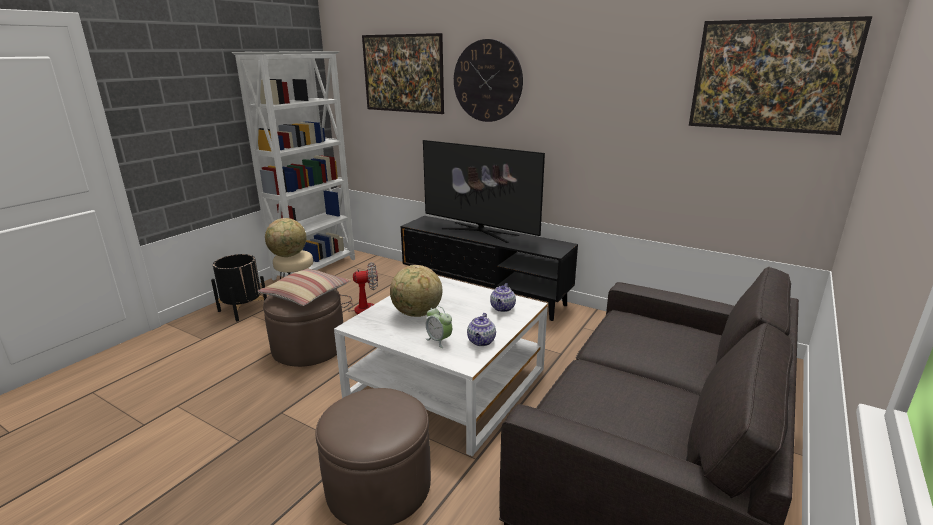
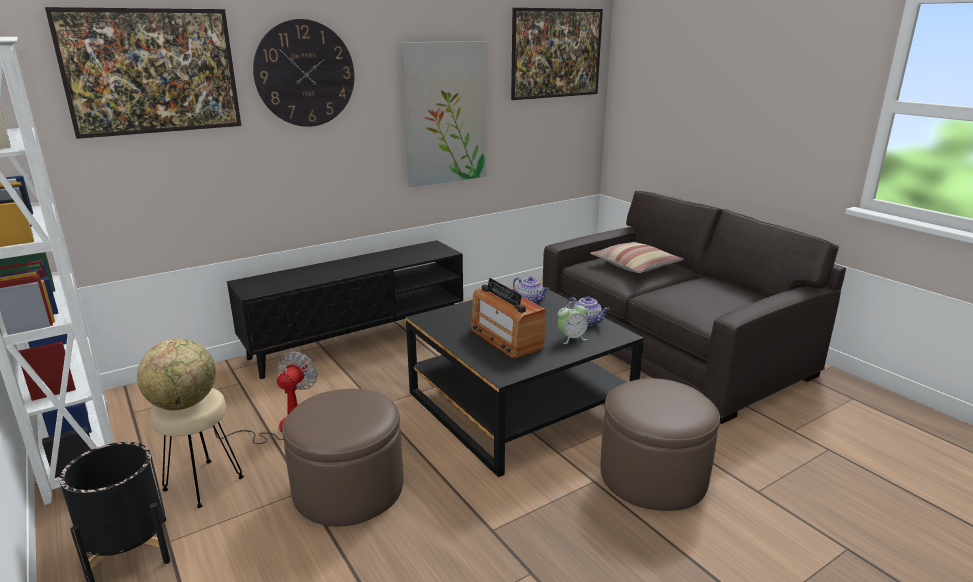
camera: 65 degrees left, 0 degrees up
(306, 294) = (348, 408): pillow -> pillow (635, 266)
(417, 314) = (506, 339): globe -> radio
(447, 384) = (519, 404): white coffee table -> black coffee table
(479, 232) = (340, 266): television -> none
(605, 129) = (445, 113): none -> picture

